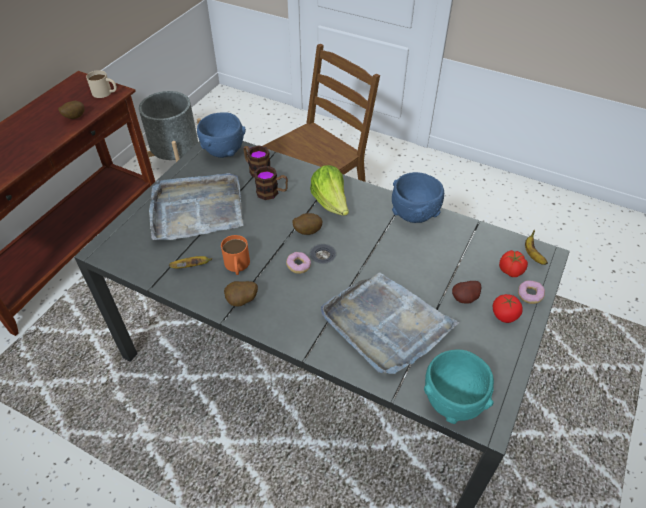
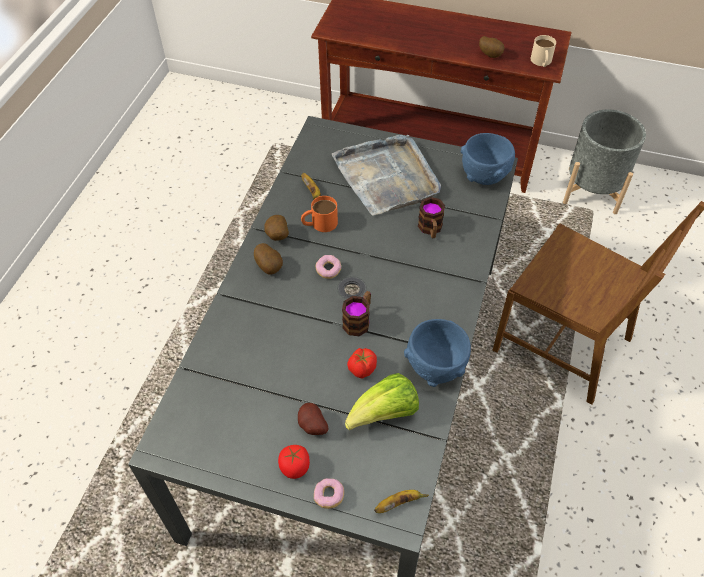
camera: 80 degrees right, 5 degrees up
(256, 169) = (464, 209): mug -> mug (359, 320)
(307, 231) = (380, 269): potato -> potato (270, 267)
(331, 203) = (429, 283): lettuce -> lettuce (384, 414)
(386, 324) = (266, 353): grey tray -> none
(453, 400) = (182, 418): turquoise bowl -> none
(510, 271) = (364, 475): tomato -> tomato (361, 369)

